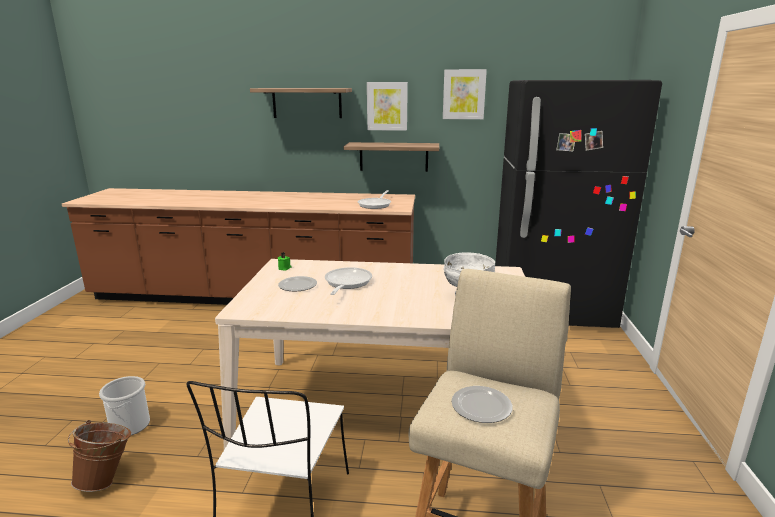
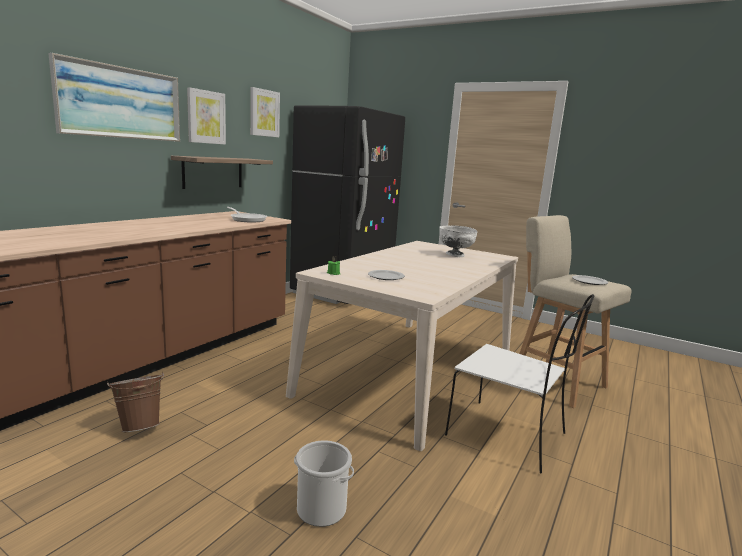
camera: 65 degrees left, 5 degrees down
(107, 479) = (418, 532): brown bucket -> brown bucket (140, 426)
(307, 103) = (120, 102): shelf -> picture
(346, 283) = (398, 267): frying pan -> none

